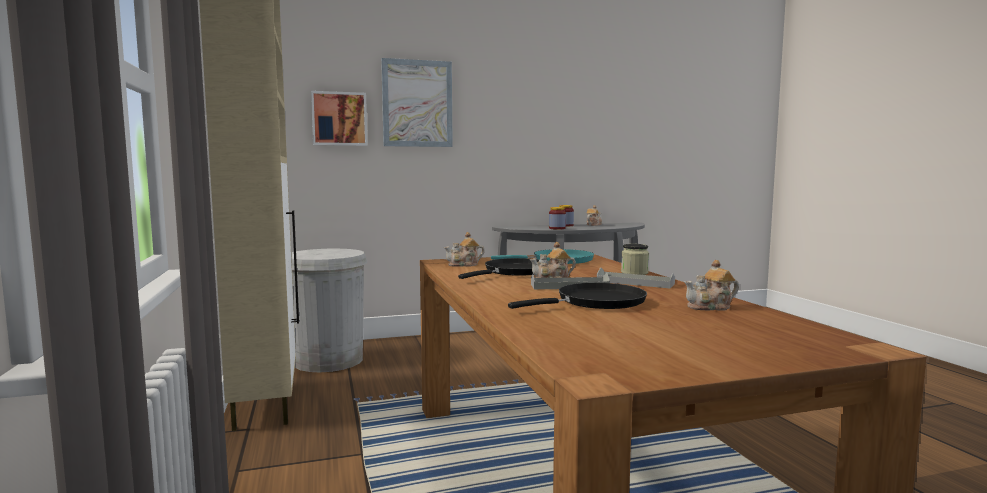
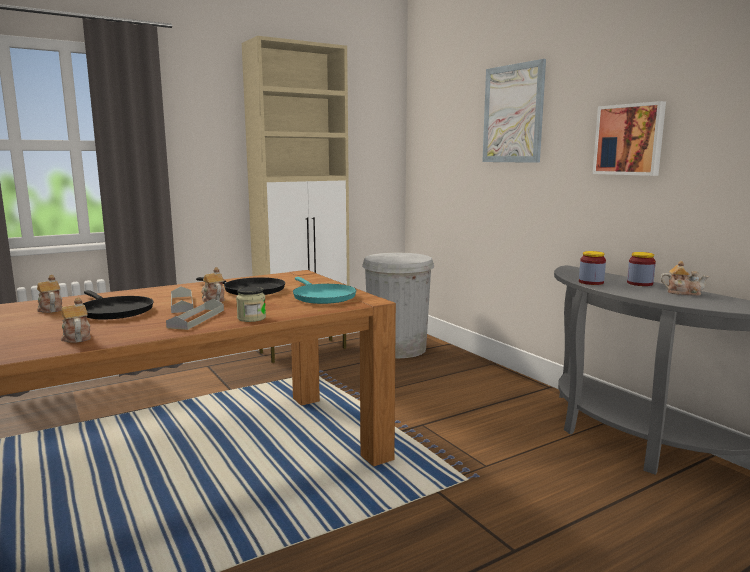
camera: 75 degrees right, 5 degrees up
(339, 119) = (457, 136): picture -> picture (629, 139)
(464, 265) = (284, 279): teapot -> teapot (50, 309)

